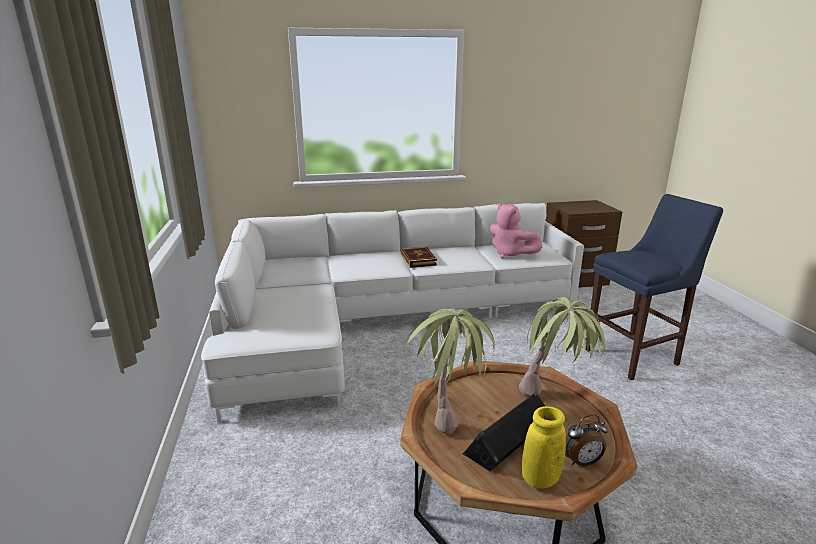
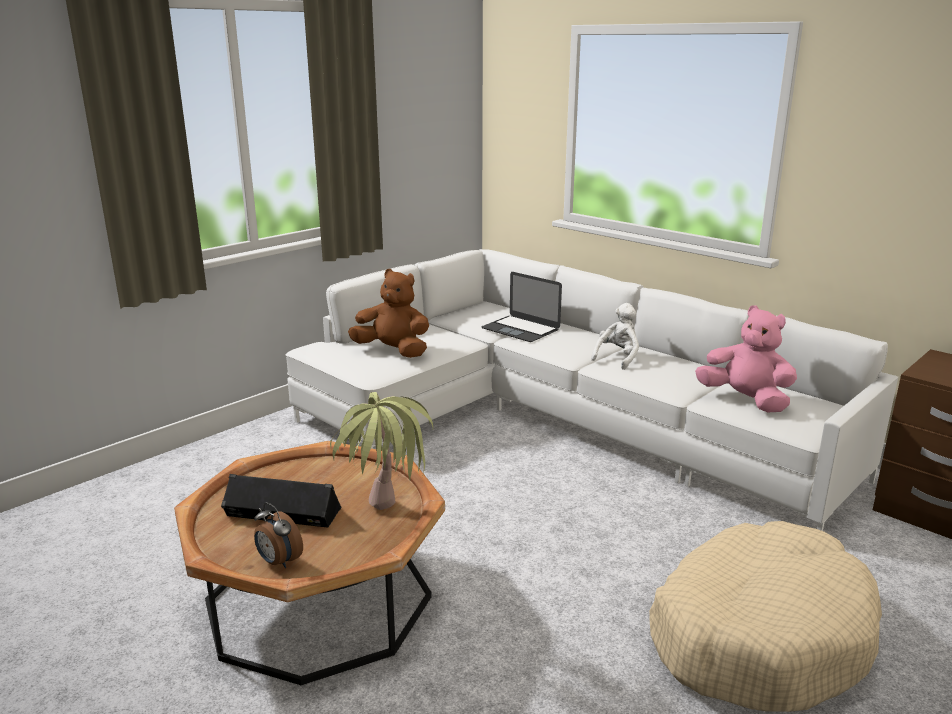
camera: 55 degrees right, 0 degrees up
(295, 313) = (393, 351): none -> brown plush toy
(332, 266) = (520, 329): none -> laptop
(418, 259) = (617, 358): book -> white plush toy
(450, 412) = (304, 473): potted plant -> none
(510, 254) = (745, 400): pink plush toy -> pink plush toy turned 120 degrees clockwise
(540, 479) = (234, 544): yellow vase -> none
(635, 356) = (758, 635): blue stool -> beige dog bed

